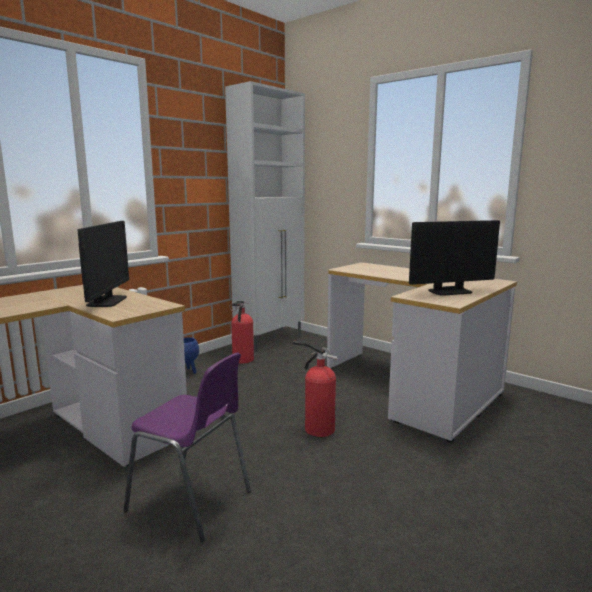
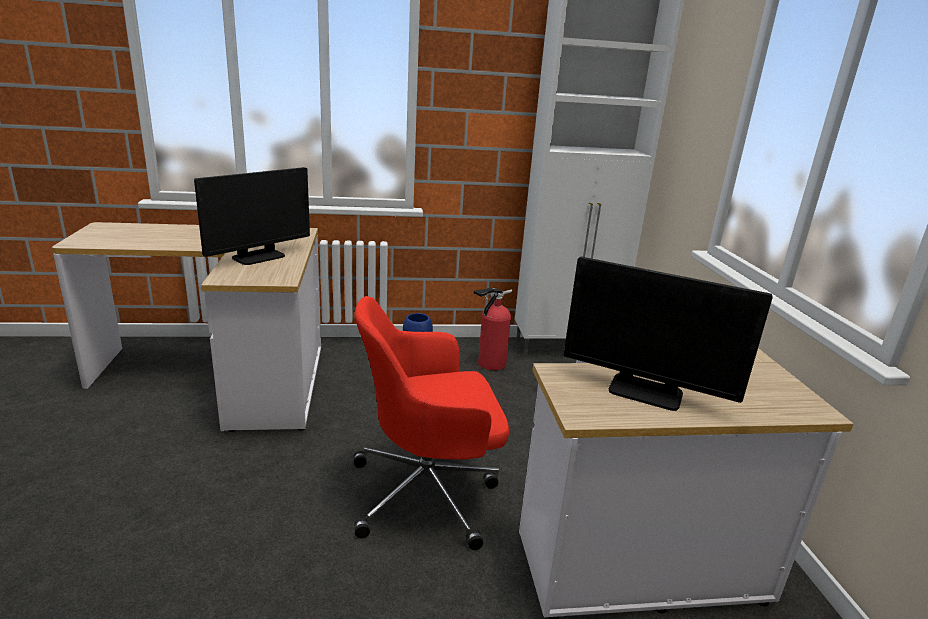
camera: 40 degrees right, 10 degrees up
(192, 502) = (213, 499): purple chair -> none
(317, 428) = (428, 492): fire extinguisher -> red office chair

